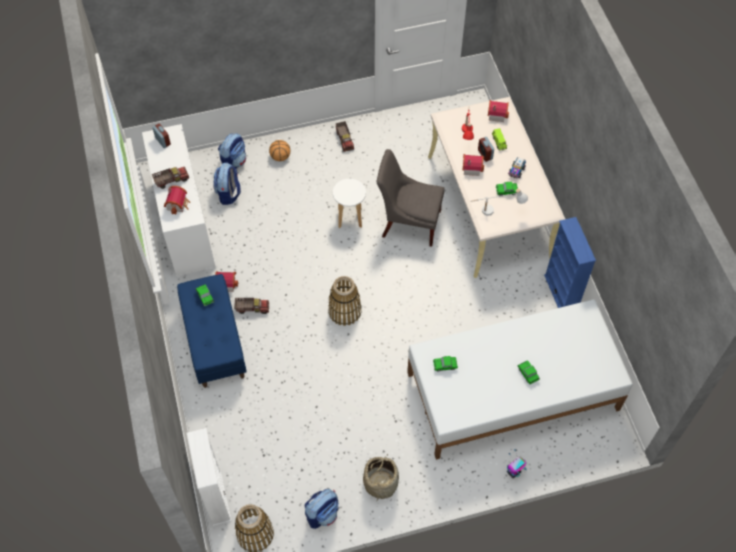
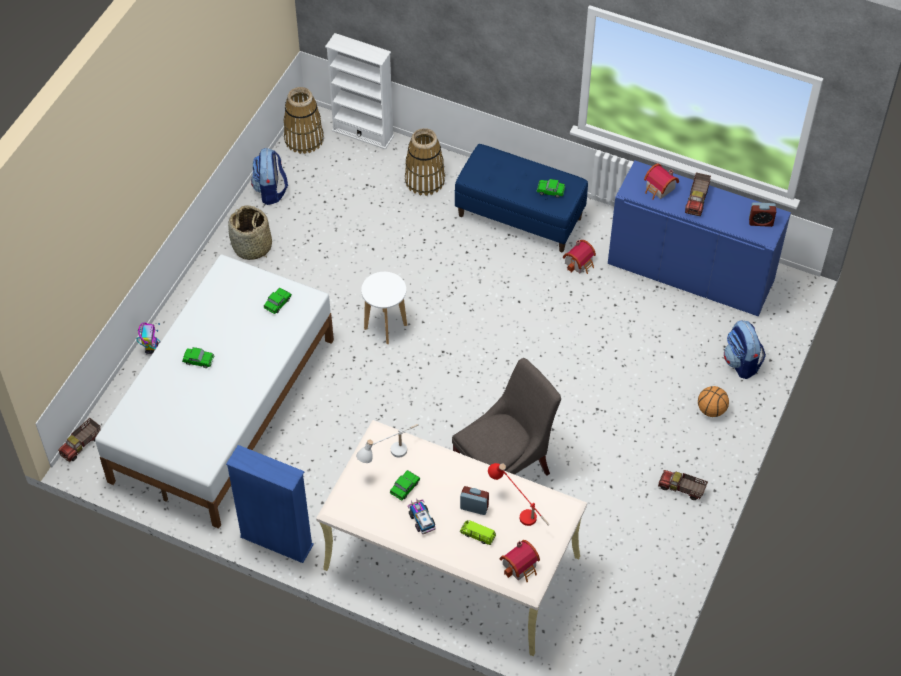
camera: 130 degrees right, 5 degrees down
(185, 223) = (690, 273): white cabinet -> blue cabinet
(229, 194) = (698, 331): backpack -> none
(252, 308) = (529, 266): toy truck -> toy truck (81, 445)
(344, 311) = (451, 336): basket -> basket (425, 180)
(350, 218) = (562, 417): white stool -> white stool (385, 327)
(471, 167) = (469, 479): toy house -> none

